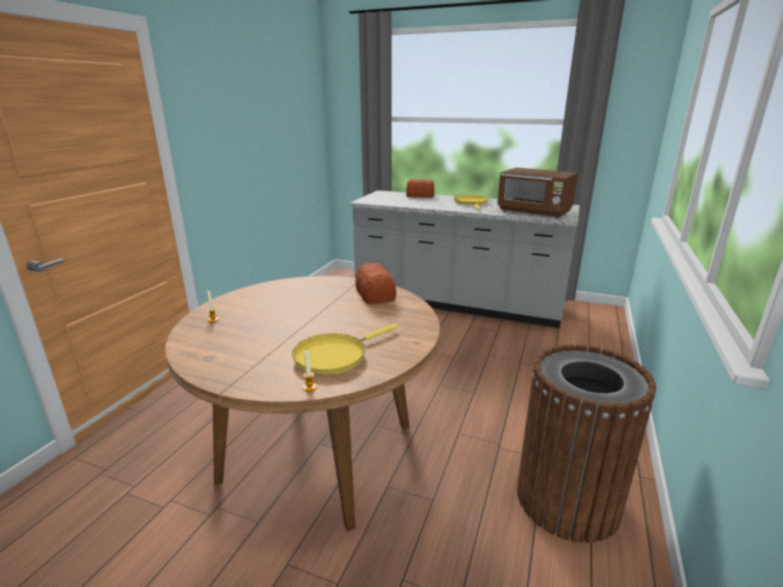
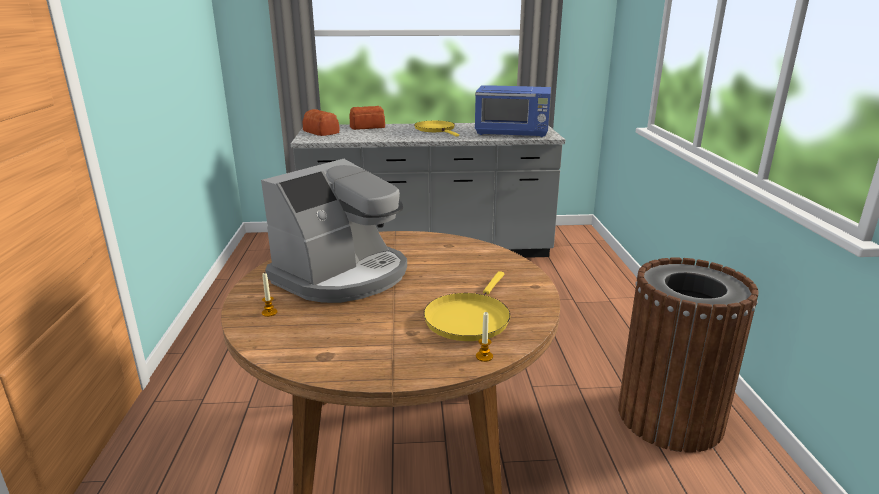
camera: 25 degrees left, 0 degrees up
(287, 304) = (342, 275): none -> coffee machine
(376, 293) = (431, 245): bread -> bread (321, 132)
(534, 211) = (513, 133): brown microwave -> blue microwave

